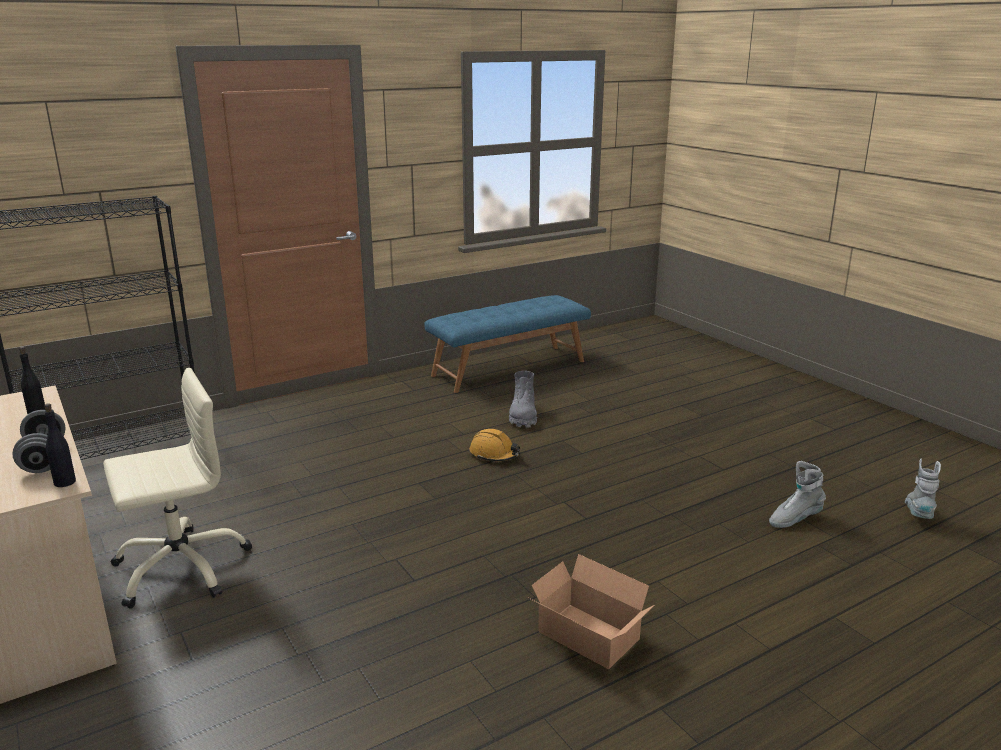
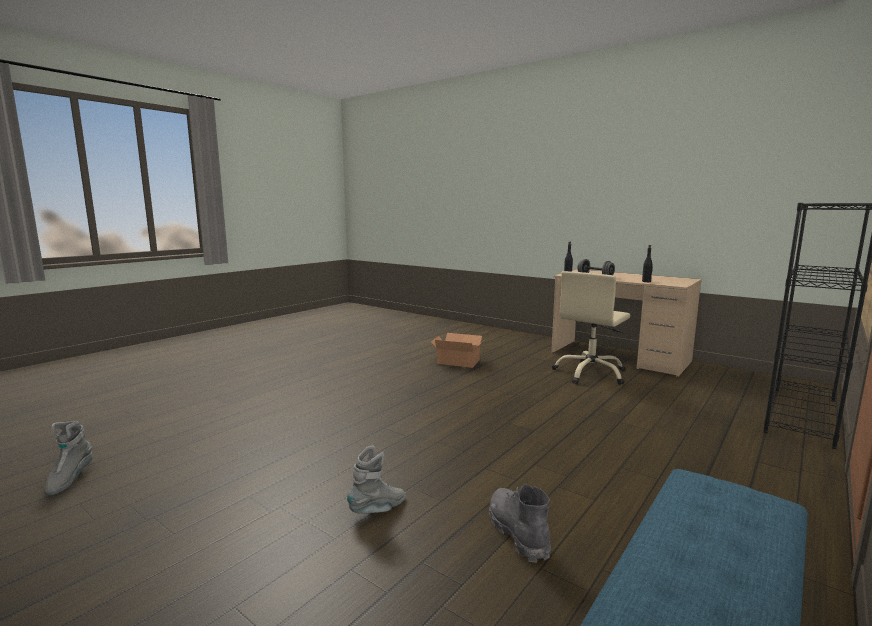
camera: 160 degrees right, 10 degrees down
(494, 454) = (500, 467): orange hard hat -> none
(588, 638) = (367, 380): cardboard box -> cardboard box (457, 361)
(794, 519) = (206, 454): grey boot -> grey boot (378, 510)

